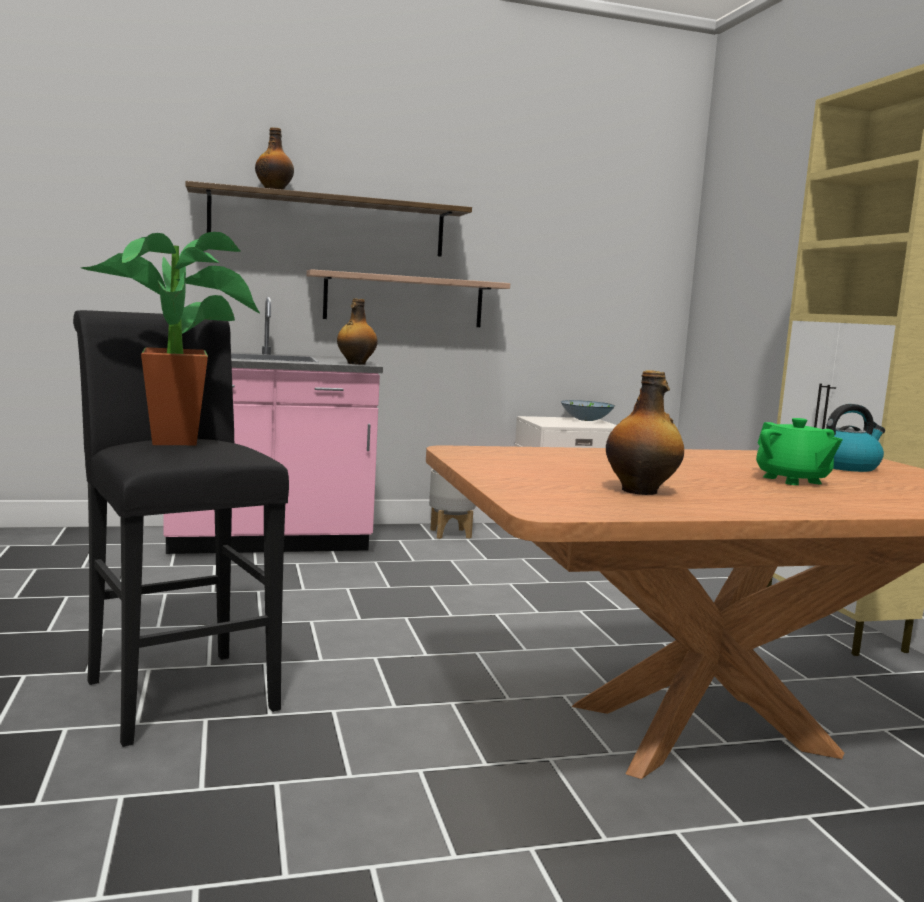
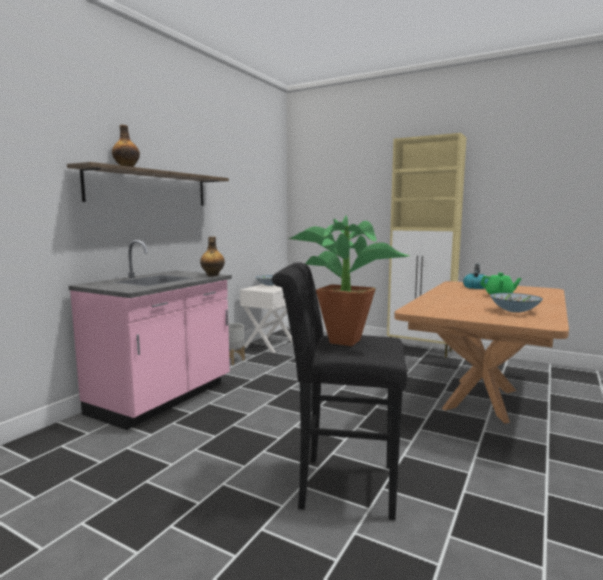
camera: 45 degrees left, 0 degrees up
(404, 300) = (189, 232): shelf -> none
(641, 491) = (514, 311): bottle -> bowl

